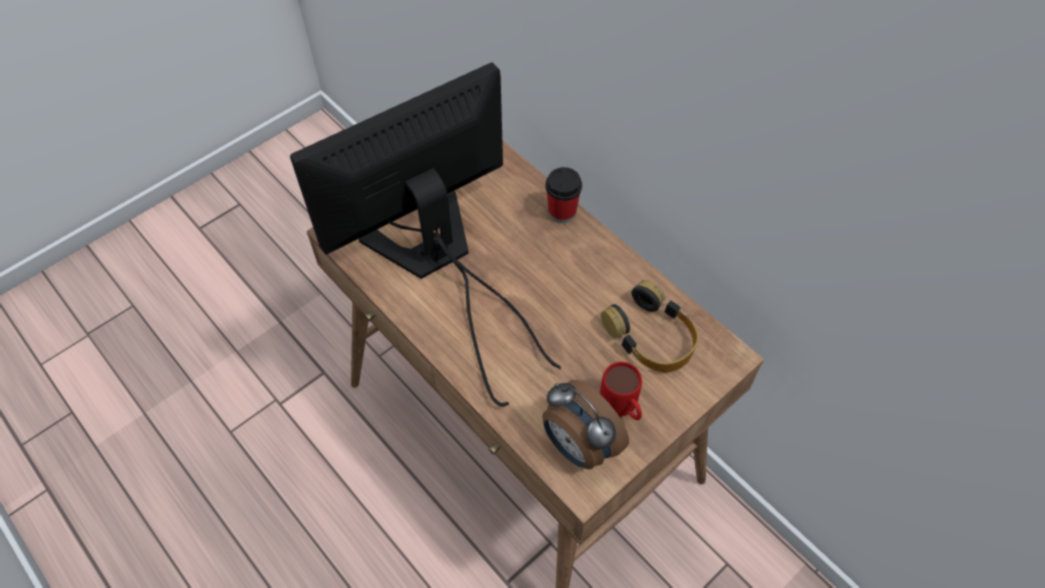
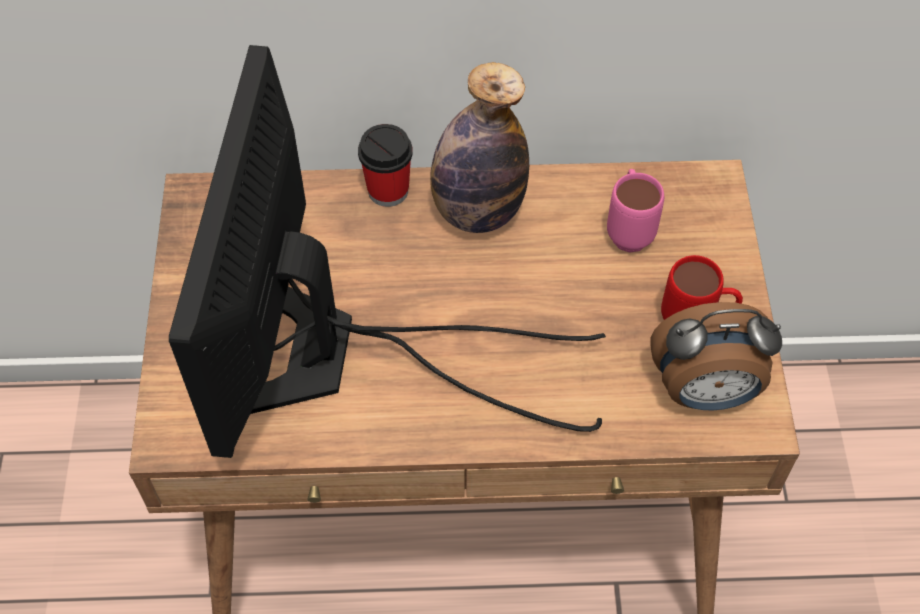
camera: 50 degrees left, 0 degrees up
(589, 259) = (477, 211): none -> bottle
(651, 336) = (629, 230): headphones -> pink mug

